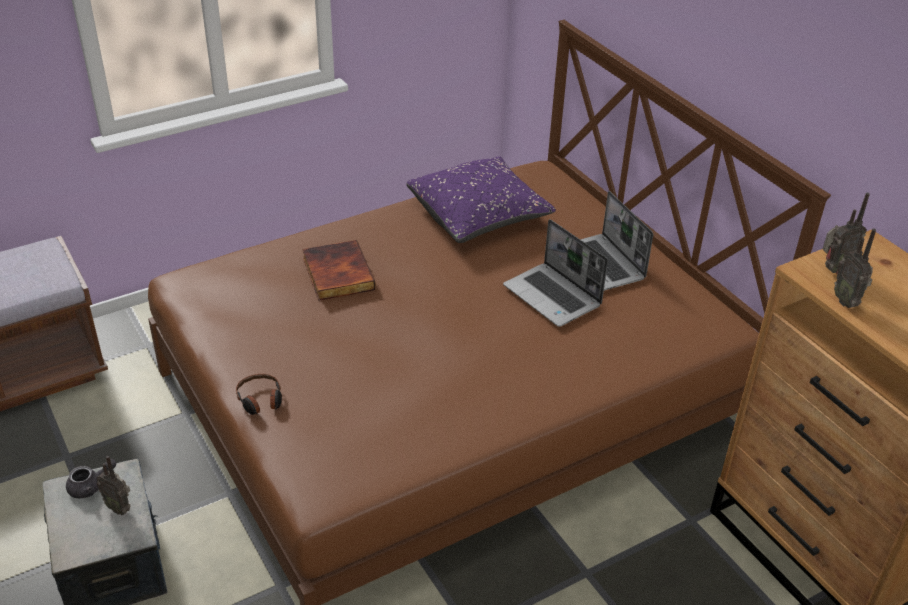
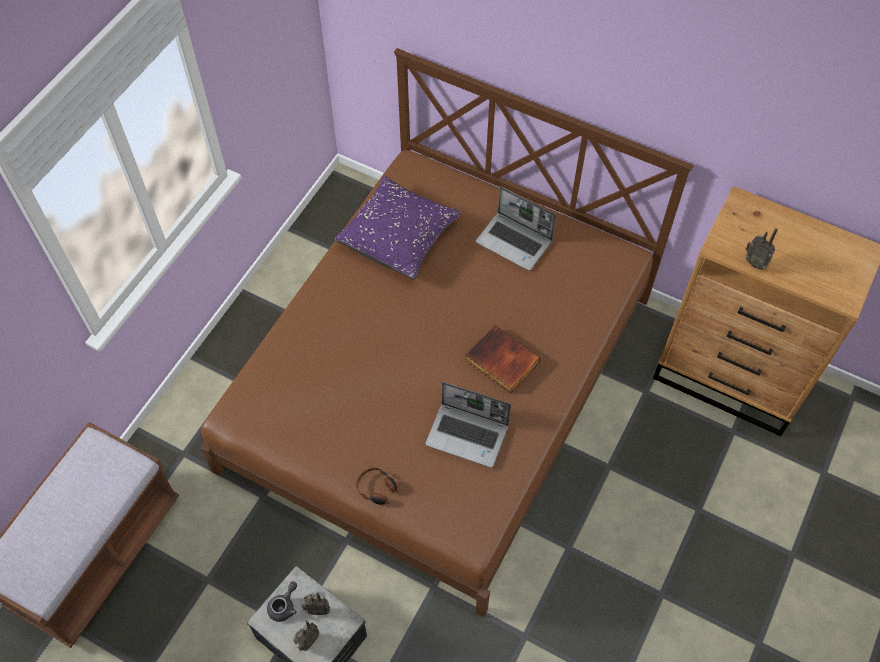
camera: 30 degrees left, 20 degrees up
(336, 274) = (342, 350): book -> book (501, 361)
(553, 296) = (502, 290): laptop -> laptop (468, 435)
(833, 269) = (732, 237): radio -> radio (307, 642)

